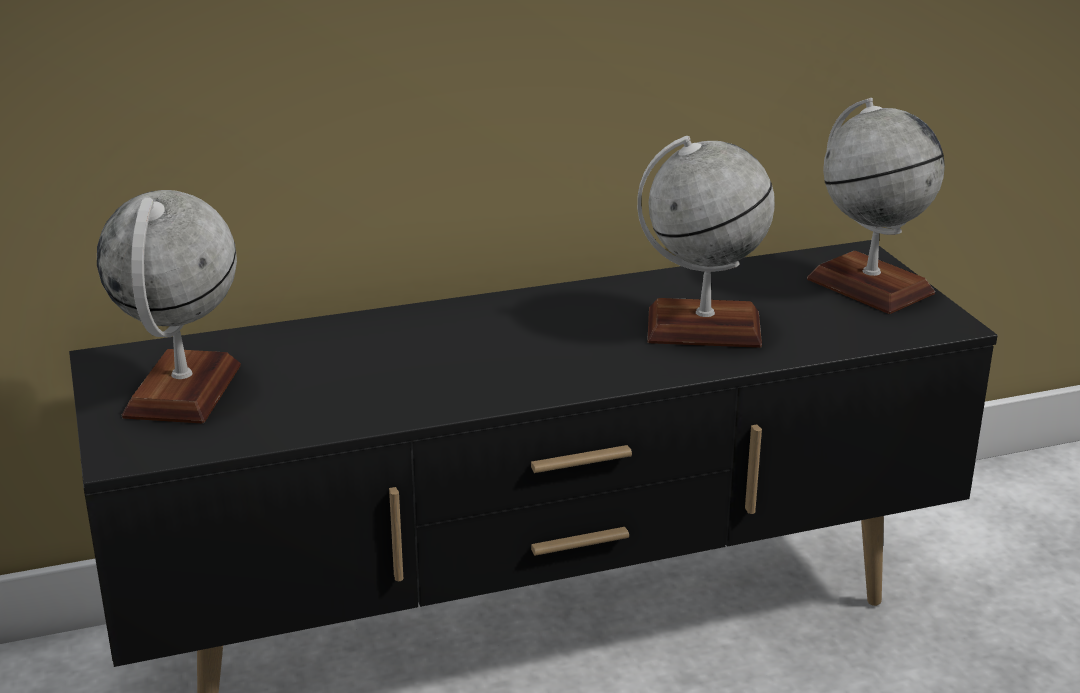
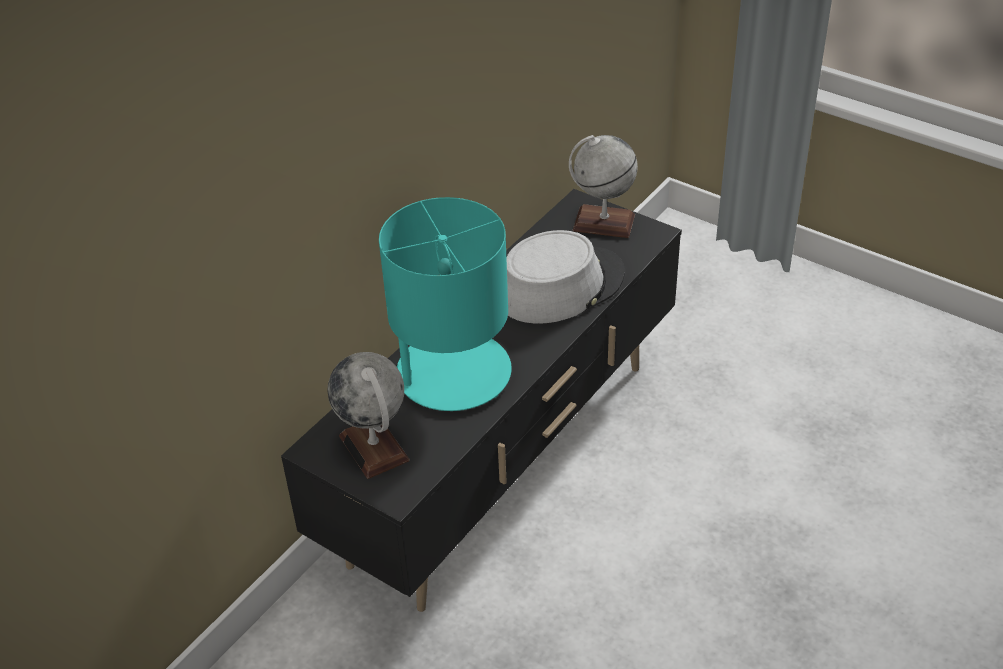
camera: 35 degrees left, 15 degrees up
(405, 358) = (452, 373): none -> turquoise table lamp
(703, 328) = (560, 286): globe -> grey hat

